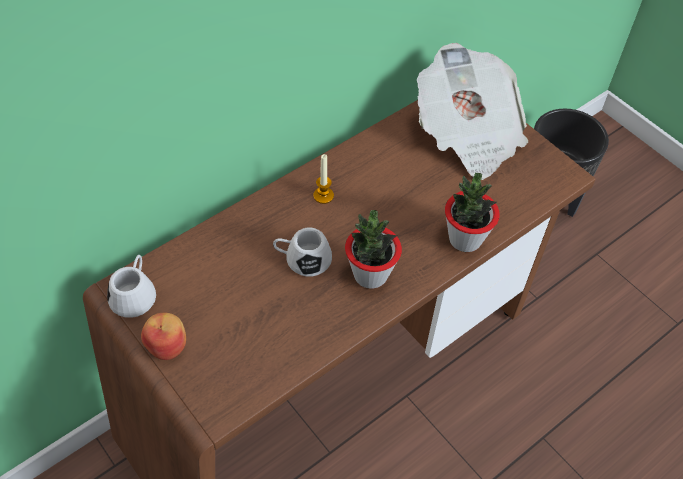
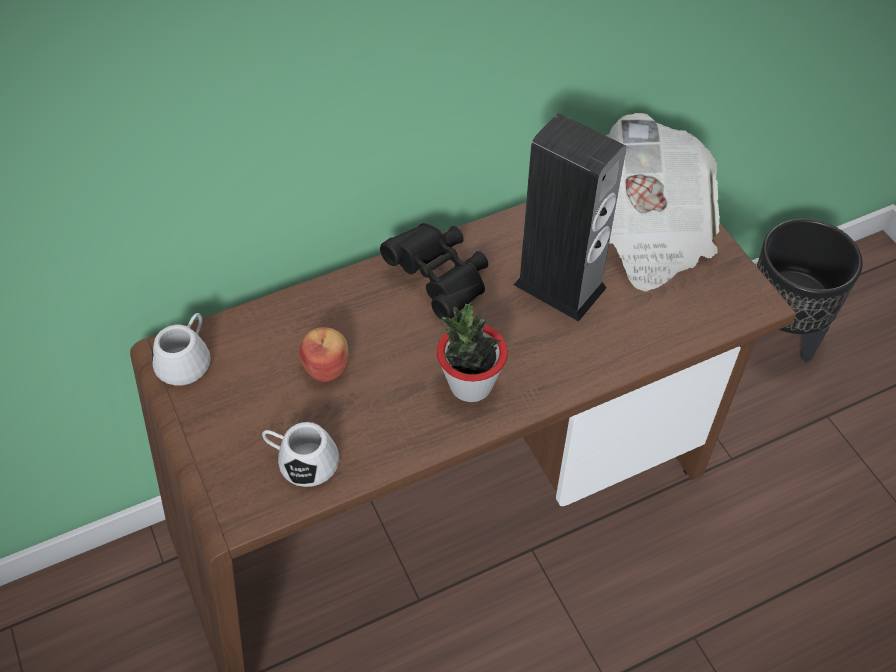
camera: 15 degrees right, 0 degrees up
(167, 345) = (207, 425): apple -> apple (327, 367)
(302, 259) = (393, 352): white mug -> white mug (301, 460)
(323, 196) = (440, 279): candle -> black binoculars
(417, 186) = (559, 286): none -> speaker
(465, 239) = (601, 362): potted plant -> none

